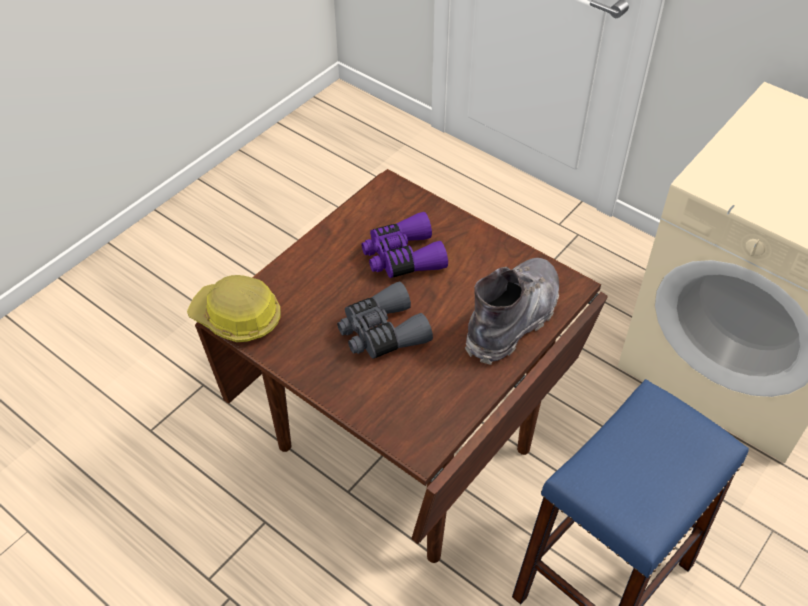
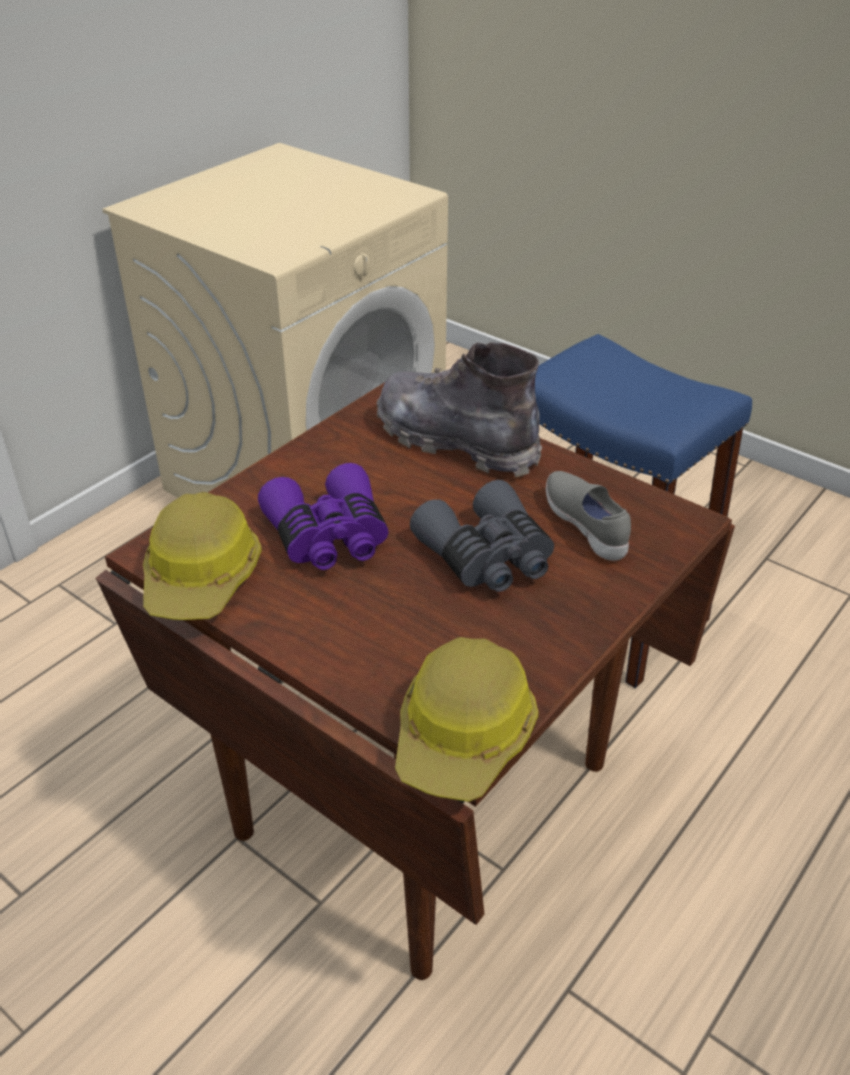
camera: 90 degrees left, 10 degrees down
(367, 207) = (203, 577): none -> hard hat
(414, 388) = (587, 526): none -> grey shoe

